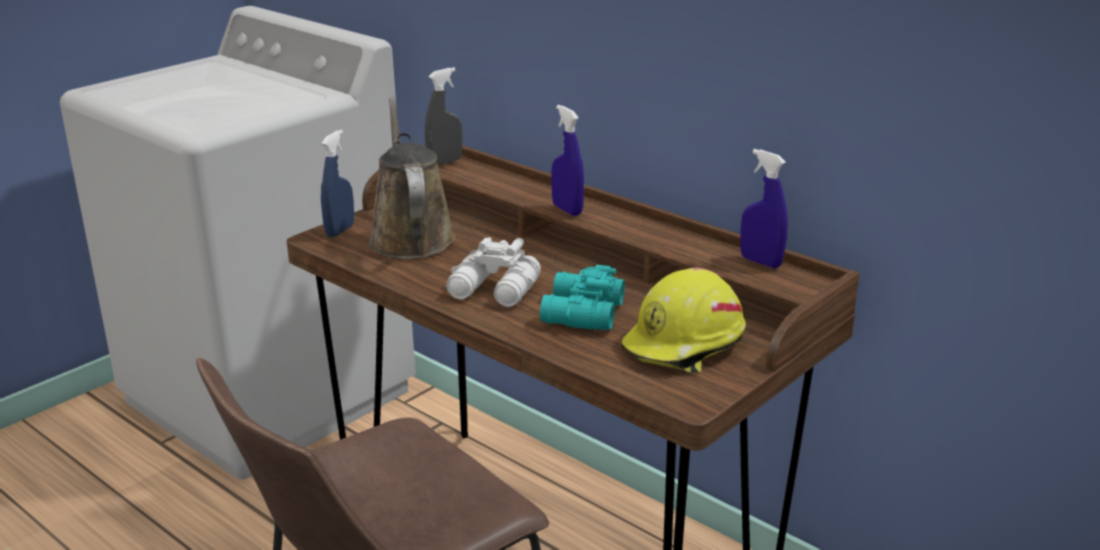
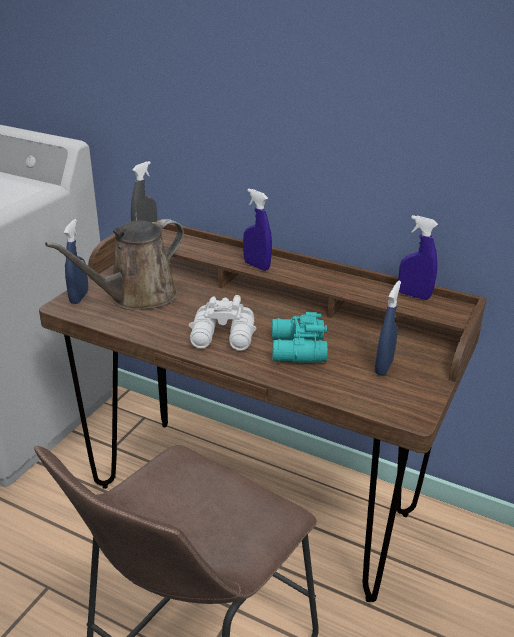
camera: 15 degrees left, 5 degrees up
(410, 237) = (137, 297): brown watering can -> brown watering can turned 105 degrees counterclockwise
(685, 345) = (383, 367): yellow hard hat -> blue spray bottle

